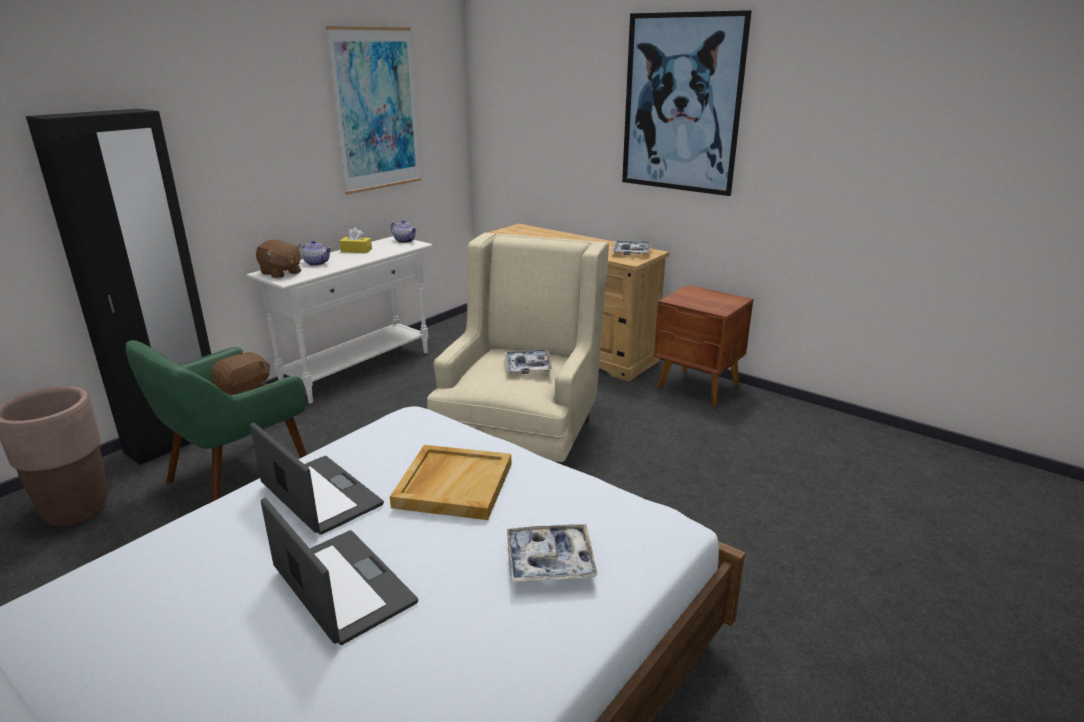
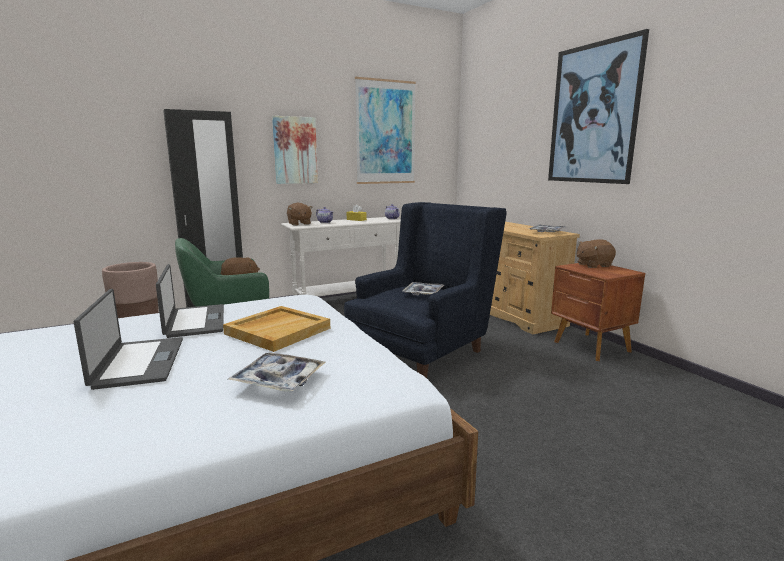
camera: 25 degrees right, 10 degrees down
(251, 155) = (295, 150): none -> picture
(522, 432) = (423, 349): beige armchair -> blue armchair
(695, 293) = (593, 265): none -> brown plush toy

